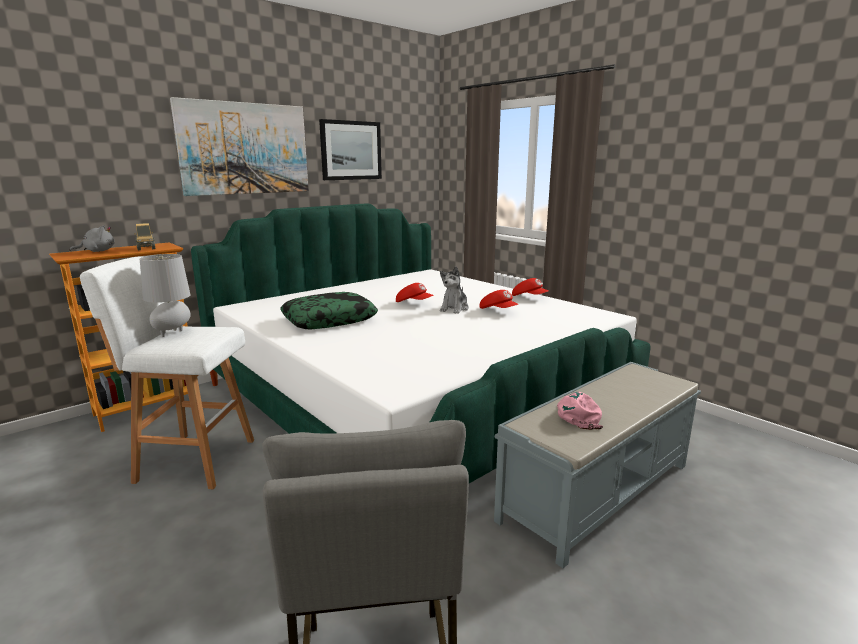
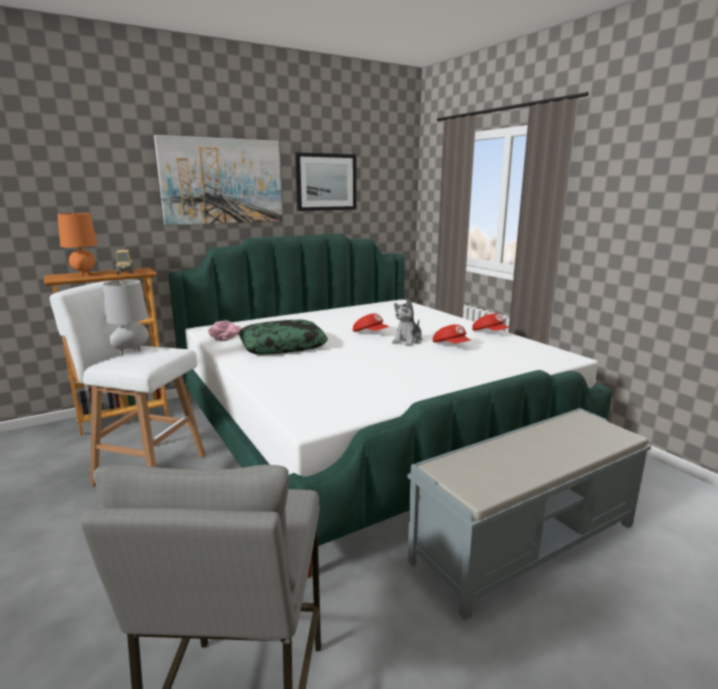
camera: 10 degrees right, 0 degrees up
(97, 251) = (84, 274): grey plush toy -> orange table lamp
(578, 414) = (498, 461): pink cap -> pink cap (226, 335)

